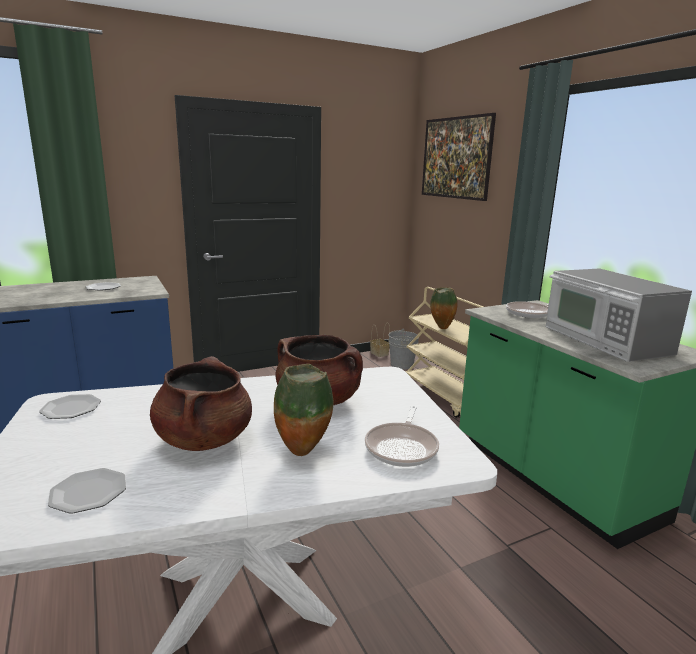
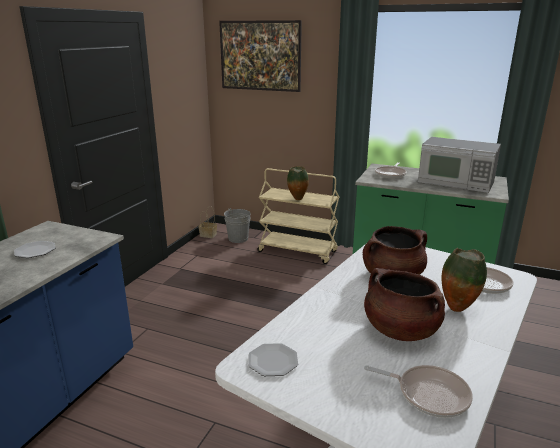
camera: 40 degrees left, 5 degrees up
(89, 492) = (428, 394): plate -> frying pan

